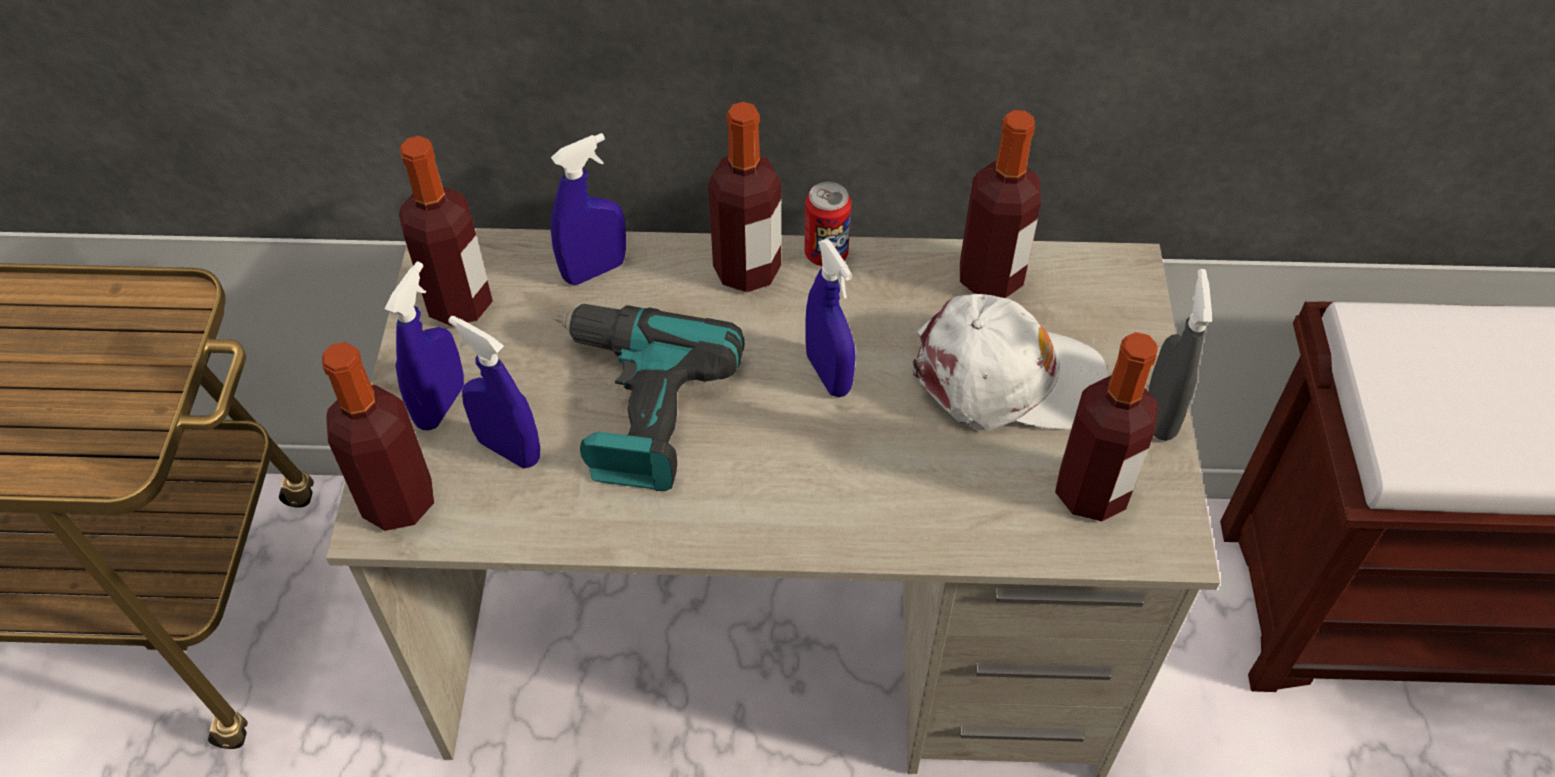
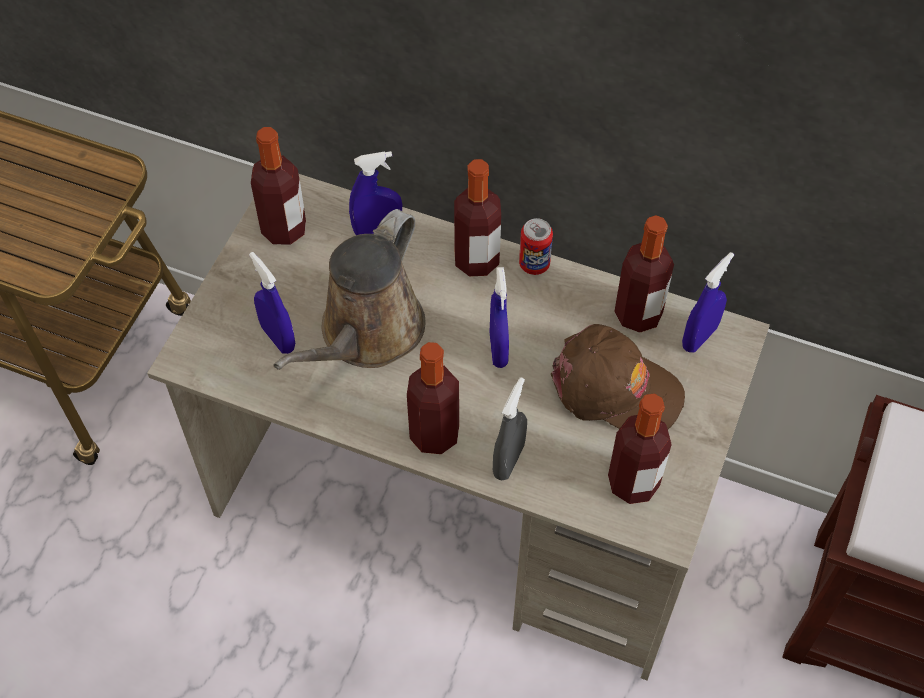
camera: 20 degrees right, 5 degrees up
(398, 501) = (201, 351): bottle -> bottle (434, 434)
(441, 405) = (248, 296): blue spray bottle -> blue spray bottle (699, 337)
(636, 407) = (366, 334): power drill -> brown watering can
(1007, 378) = (615, 388): white cap -> brown cap
(1160, 414) = (706, 445): grey spray bottle -> grey spray bottle (508, 460)

